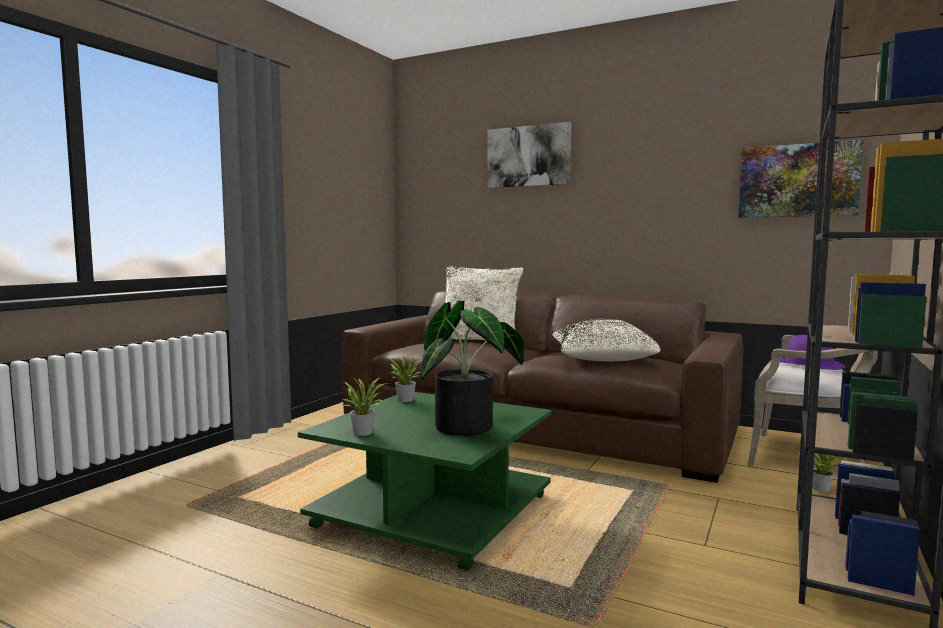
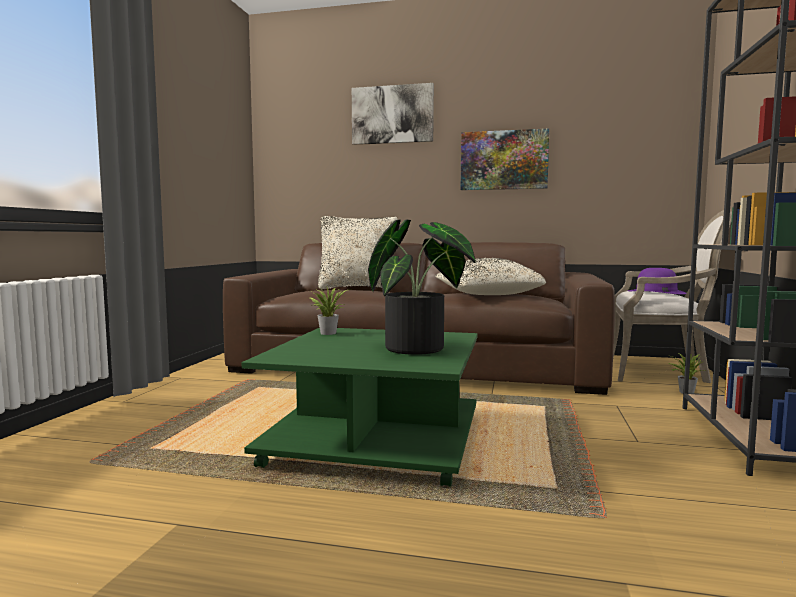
camera: 15 degrees left, 0 degrees up
(363, 432) = (315, 357): potted plant -> none
(798, 181) = (633, 140): picture -> picture (504, 160)

